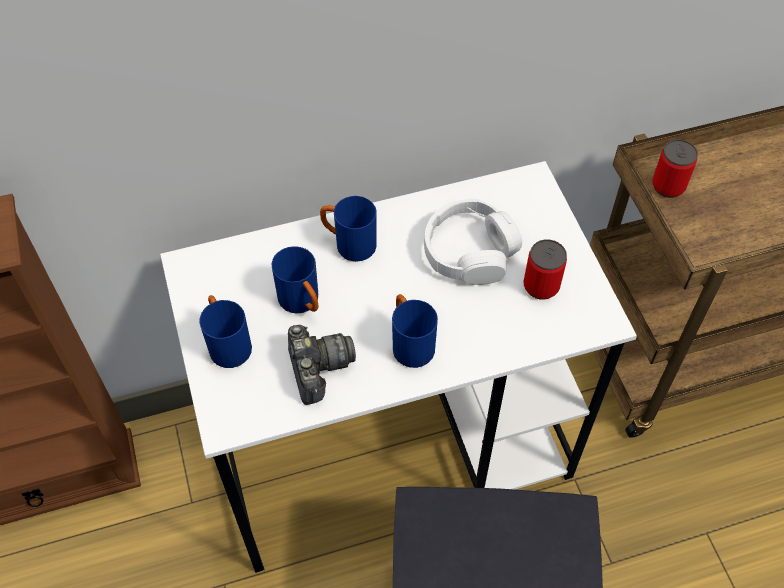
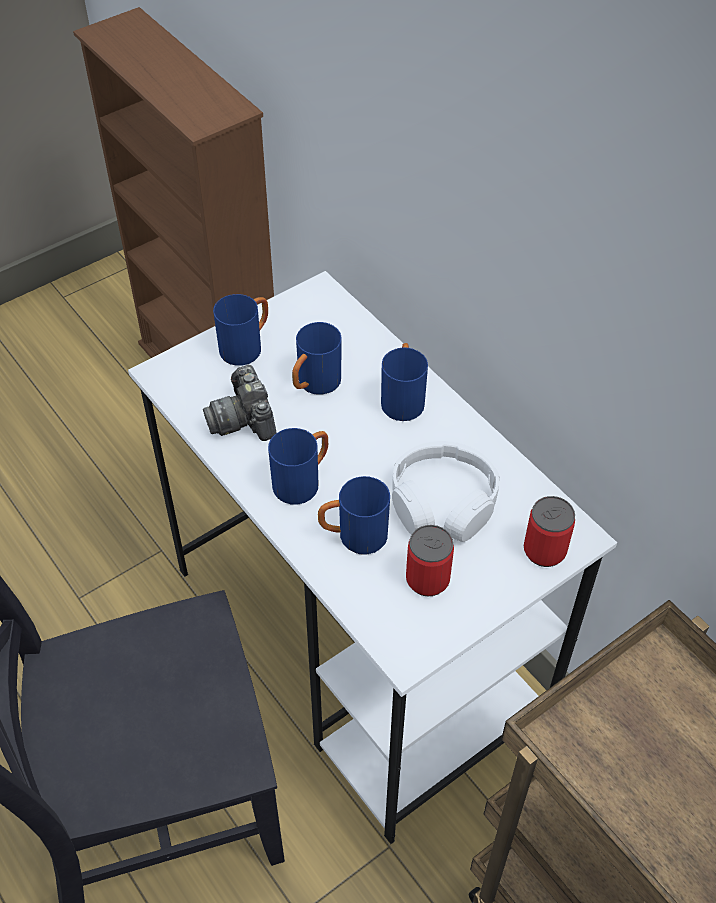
camera: 70 degrees right, 5 degrees down
(318, 369) = (244, 419): camera -> camera turned 105 degrees clockwise
(482, 323) = (353, 536): none -> blue mug
(668, 186) = (656, 686): can -> can (544, 551)

